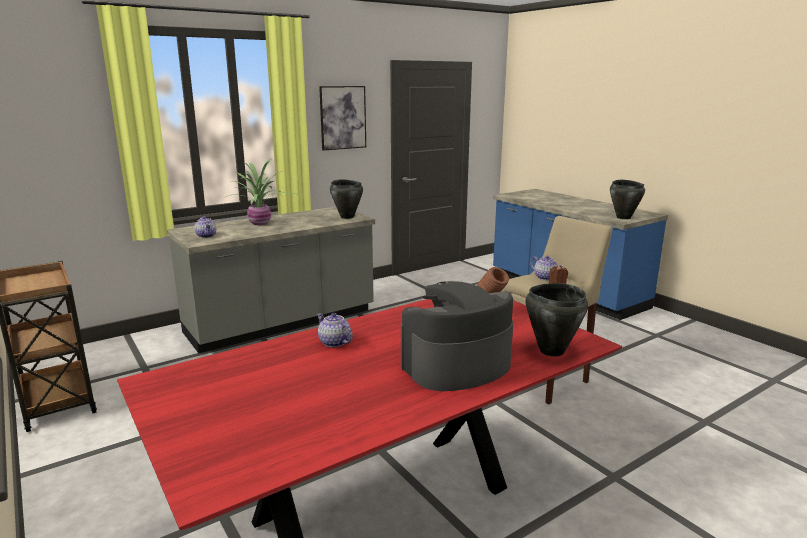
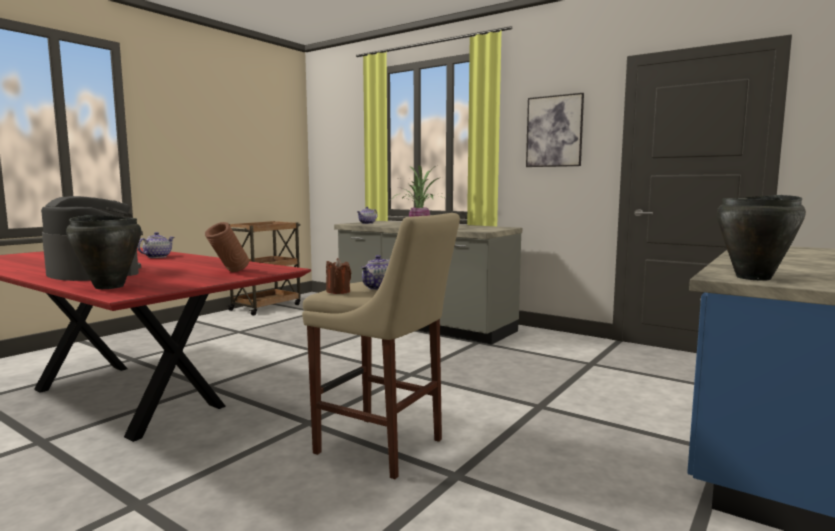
camera: 70 degrees right, 10 degrees down
(347, 217) = (477, 229): black cooking pot -> none

